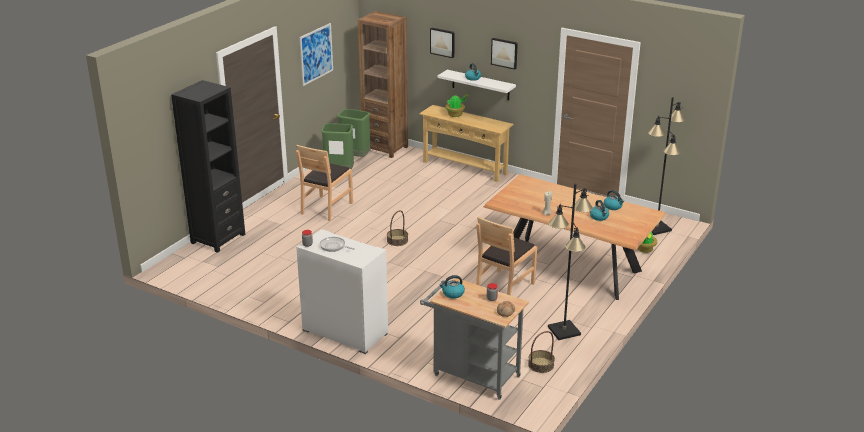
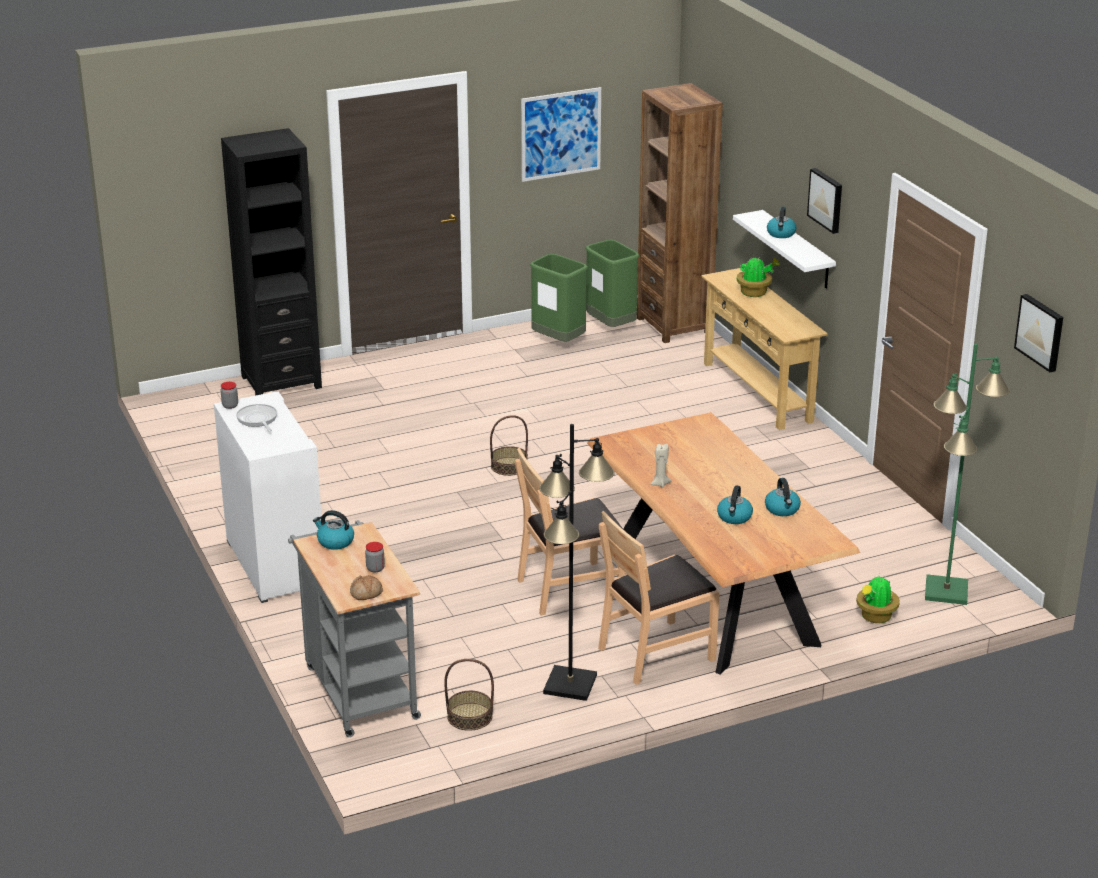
camera: 35 degrees right, 0 degrees up
(326, 208) = (473, 387): brown chair -> brown chair (656, 652)
(442, 42) = (761, 159): picture -> picture (1041, 332)
(657, 228) = (947, 591): black floor lamp -> green floor lamp

